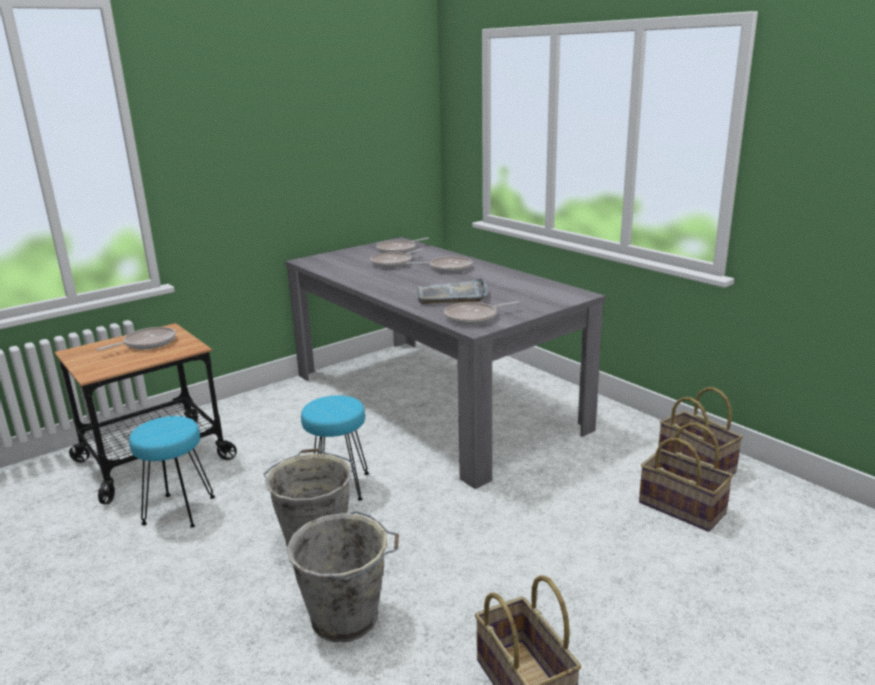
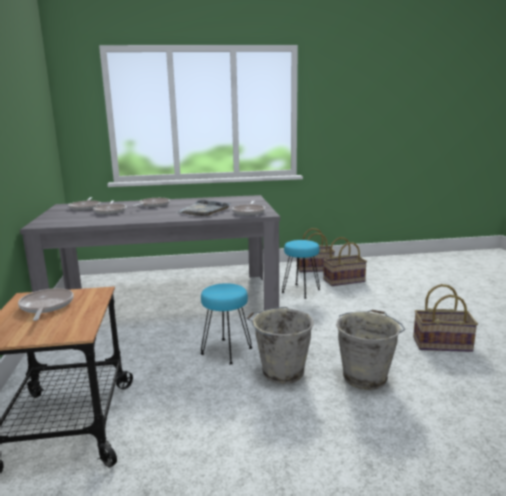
camera: 60 degrees left, 5 degrees down
(178, 511) = (176, 424): turquoise stool -> turquoise stool (301, 291)

